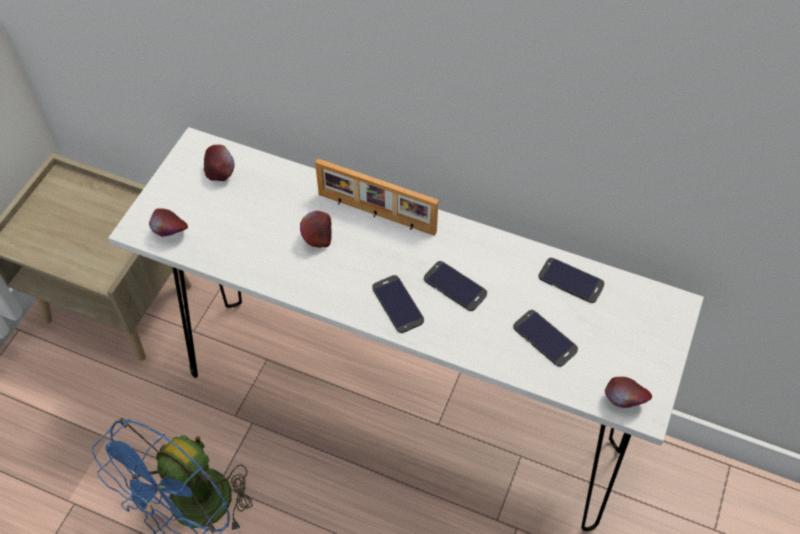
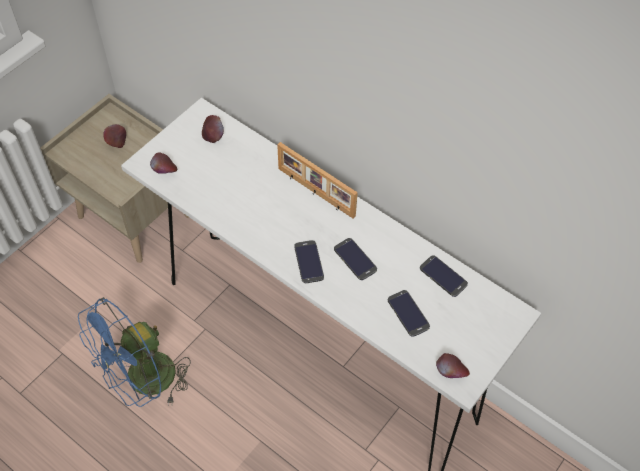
camera: 15 degrees right, 0 degrees up
(317, 238) = (267, 200): apple -> apple (117, 142)

